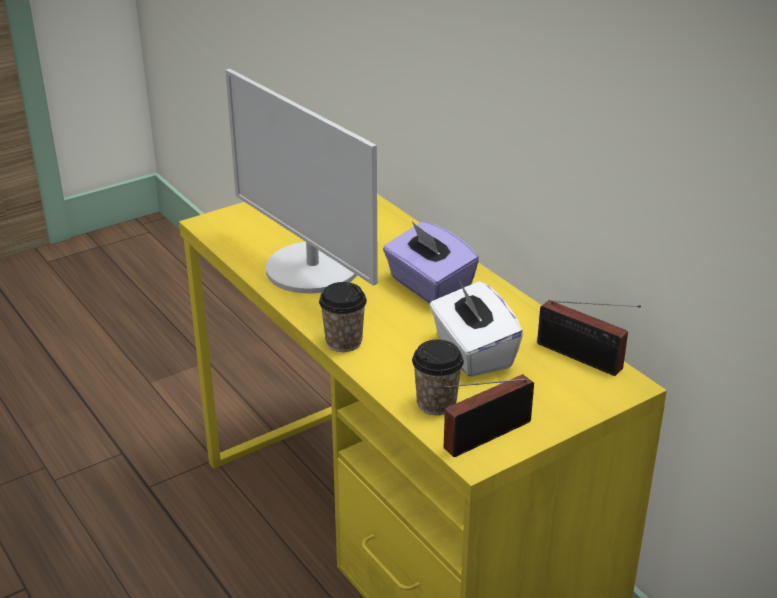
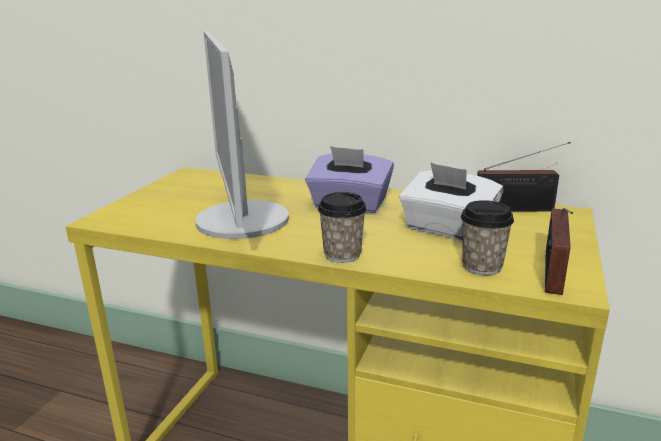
camera: 35 degrees left, 10 degrees down
(312, 269) = (241, 221): monitor -> monitor turned 60 degrees clockwise

